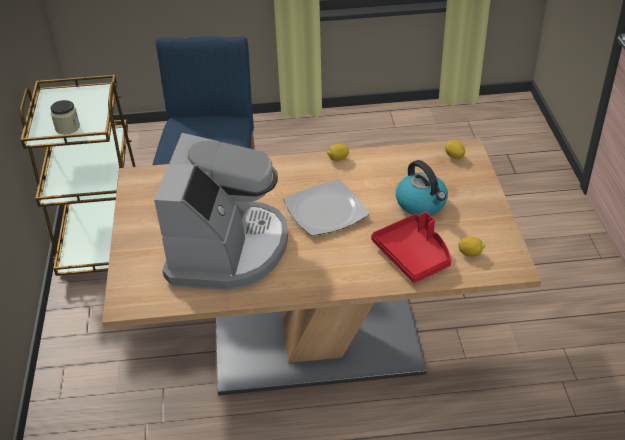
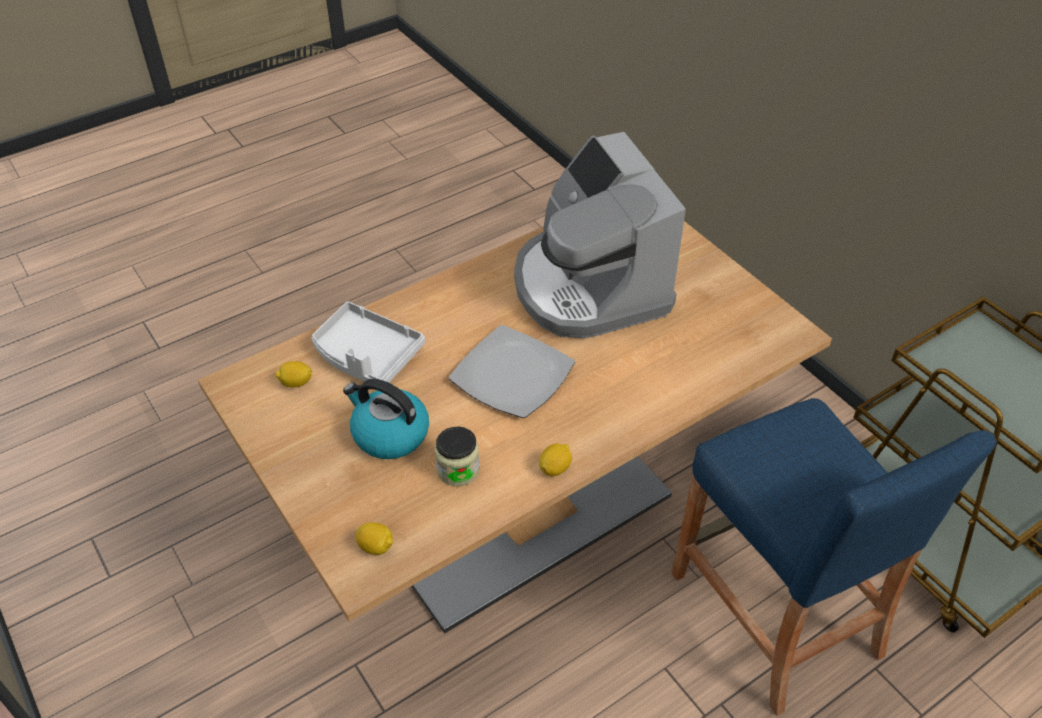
camera: 150 degrees right, 5 degrees up
(67, 127) = (972, 356): jar -> jar (458, 470)
(413, 255) = (366, 355): red tray -> grey tray

